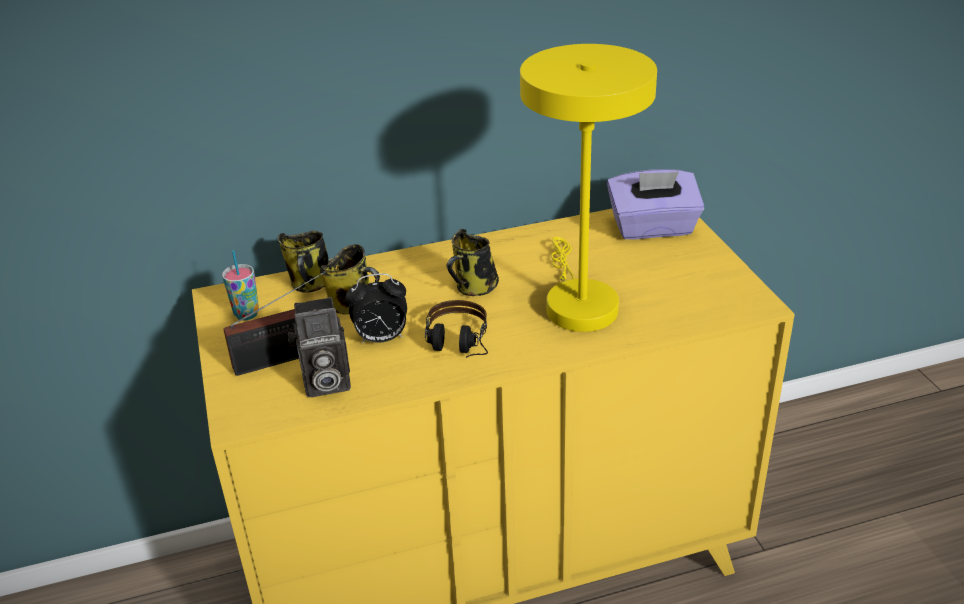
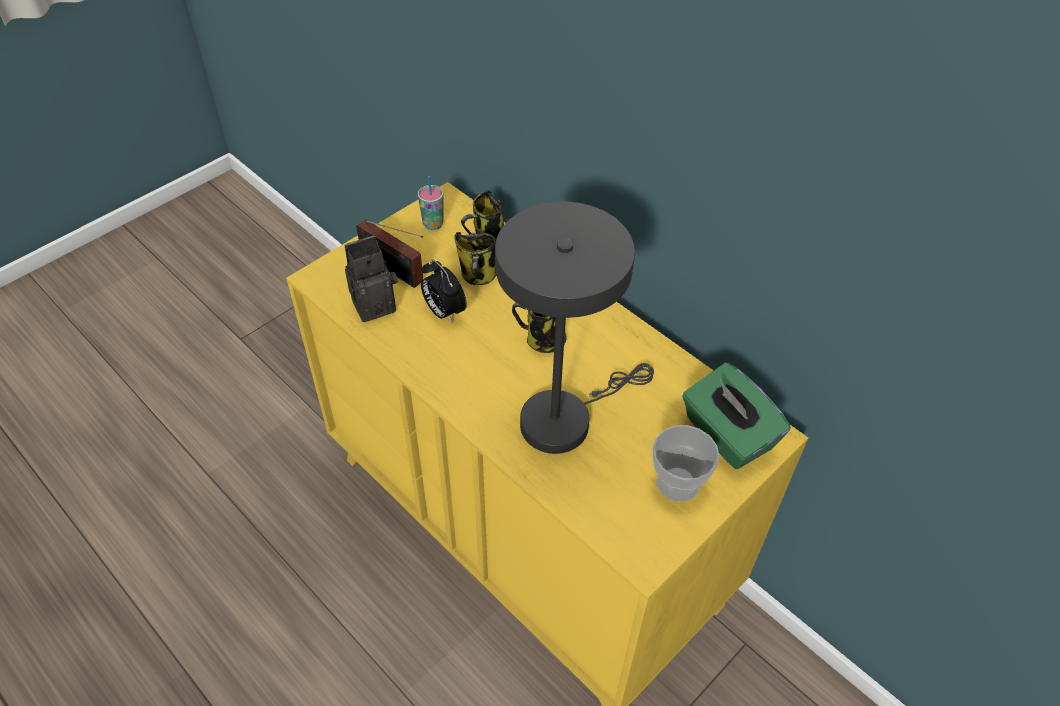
camera: 60 degrees right, 15 degrees up
(324, 383) = (375, 303): camera -> camera turned 105 degrees clockwise
(457, 348) = (457, 361): headphones -> none
(577, 302) = (564, 418): yellow table lamp -> grey table lamp
(653, 228) = (727, 435): purple tissue box -> green tissue box
(687, 265) = (677, 483): none -> cup

